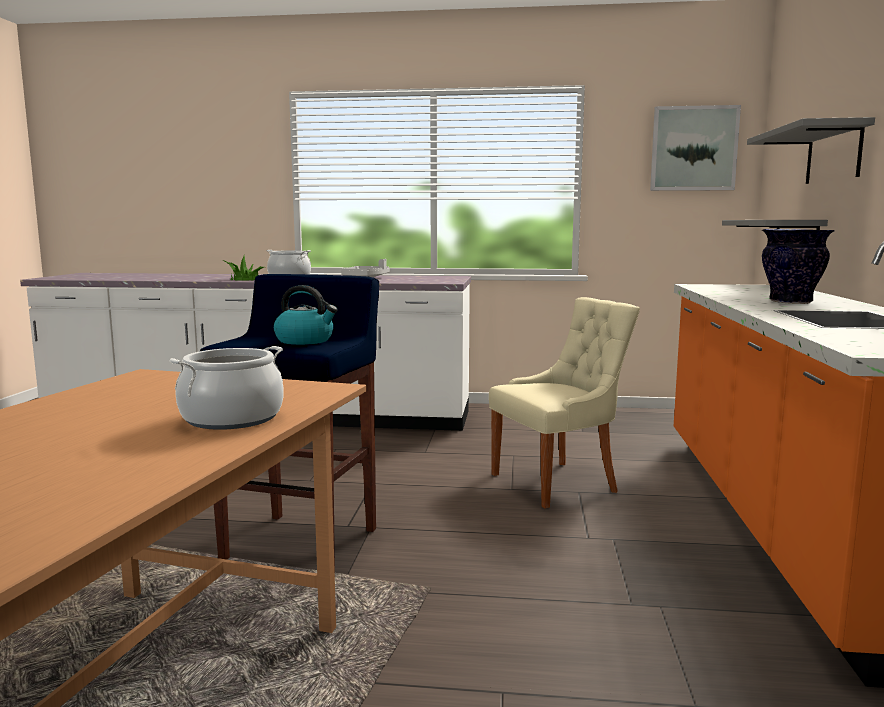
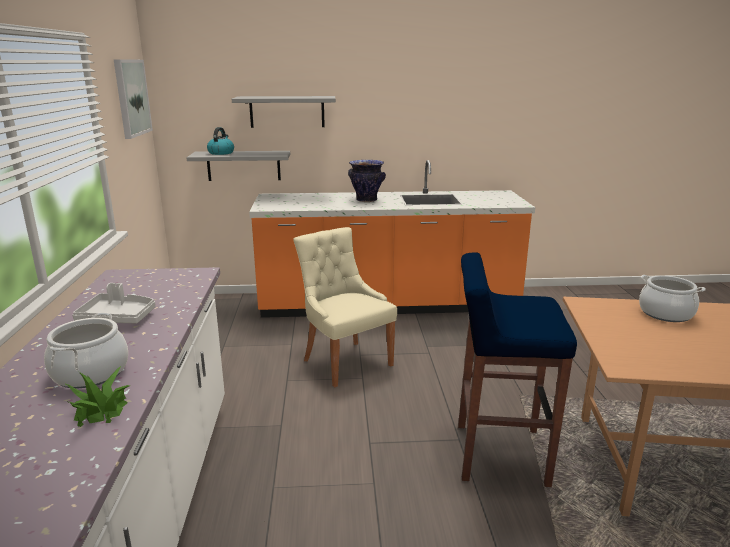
camera: 100 degrees left, 10 degrees up
(305, 341) = (524, 306): kettle -> kettle (221, 153)

